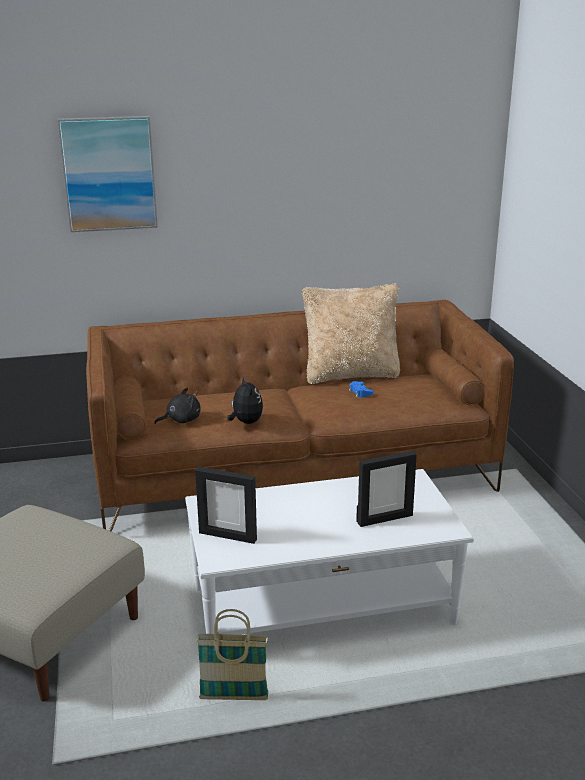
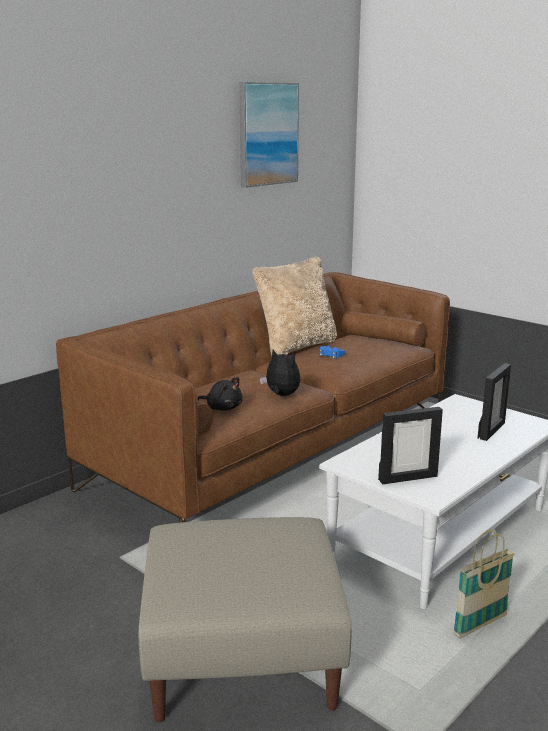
camera: 35 degrees left, 5 degrees down
(109, 174) = (69, 163): picture -> picture (267, 134)
(181, 420) = (222, 408): black plush toy -> black plush toy turned 90 degrees clockwise

